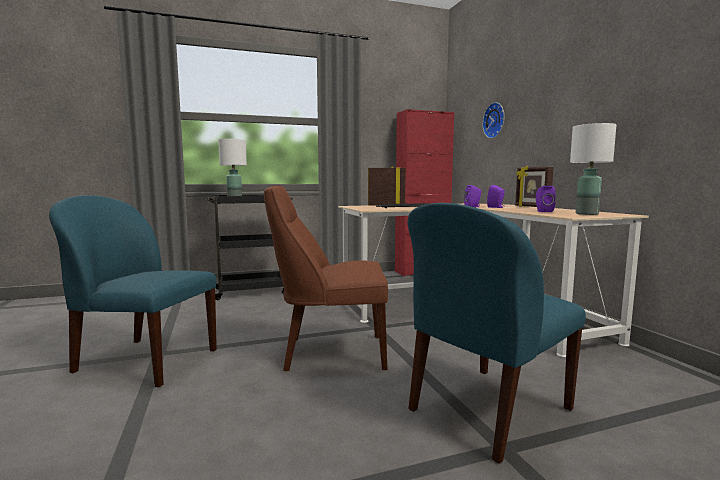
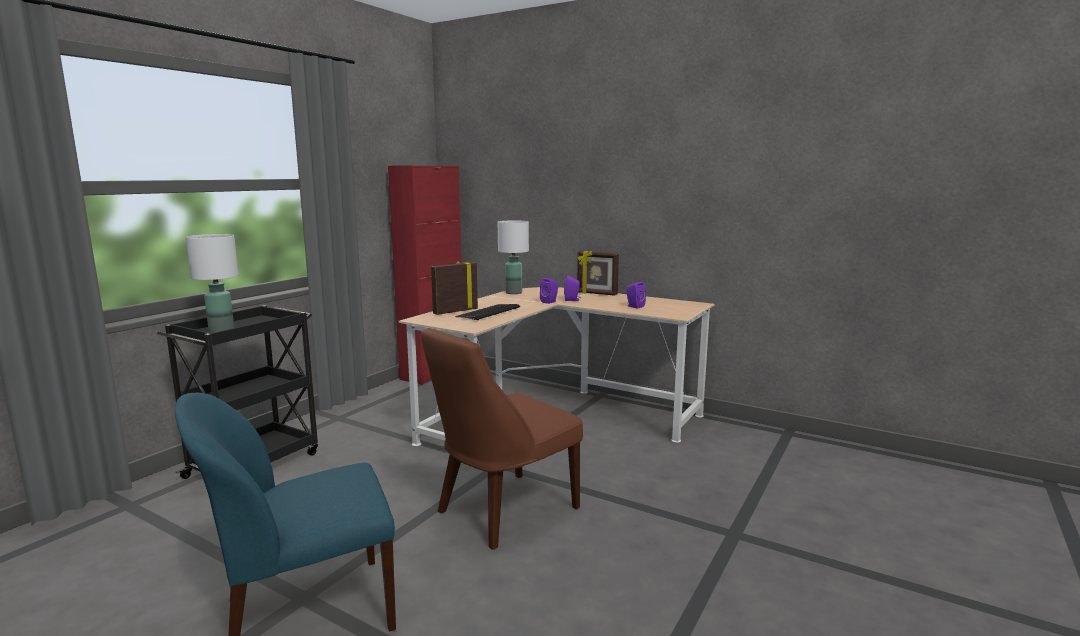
camera: 40 degrees left, 5 degrees up
(487, 411) = (692, 510): blue chair -> none
(495, 120) = (526, 187): wall clock -> none
(587, 214) = (676, 308): white table lamp -> white table lamp (514, 293)

